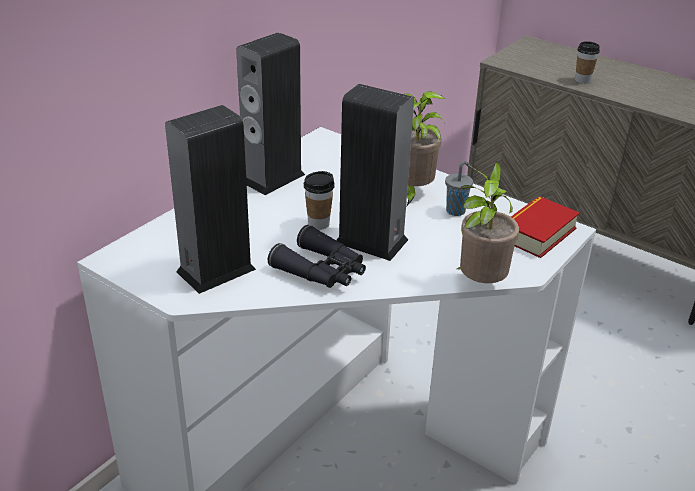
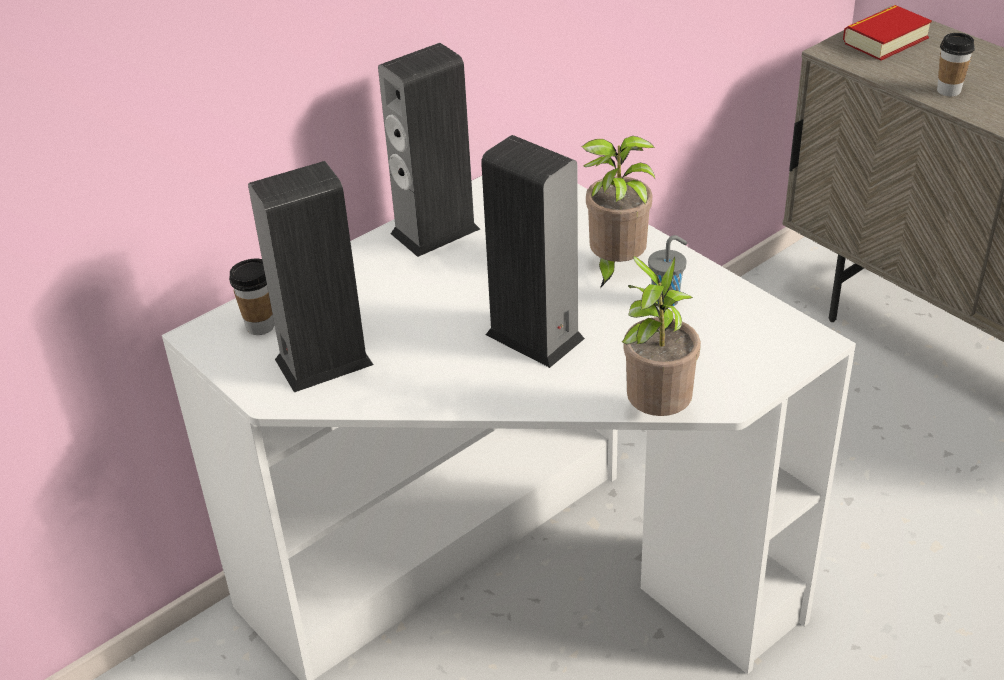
camera: 15 degrees right, 5 degrees up
(318, 224) = (474, 305): cup -> cup (260, 326)
(321, 271) = (456, 374): black binoculars -> none
(537, 233) = (766, 343): book -> book (885, 40)

